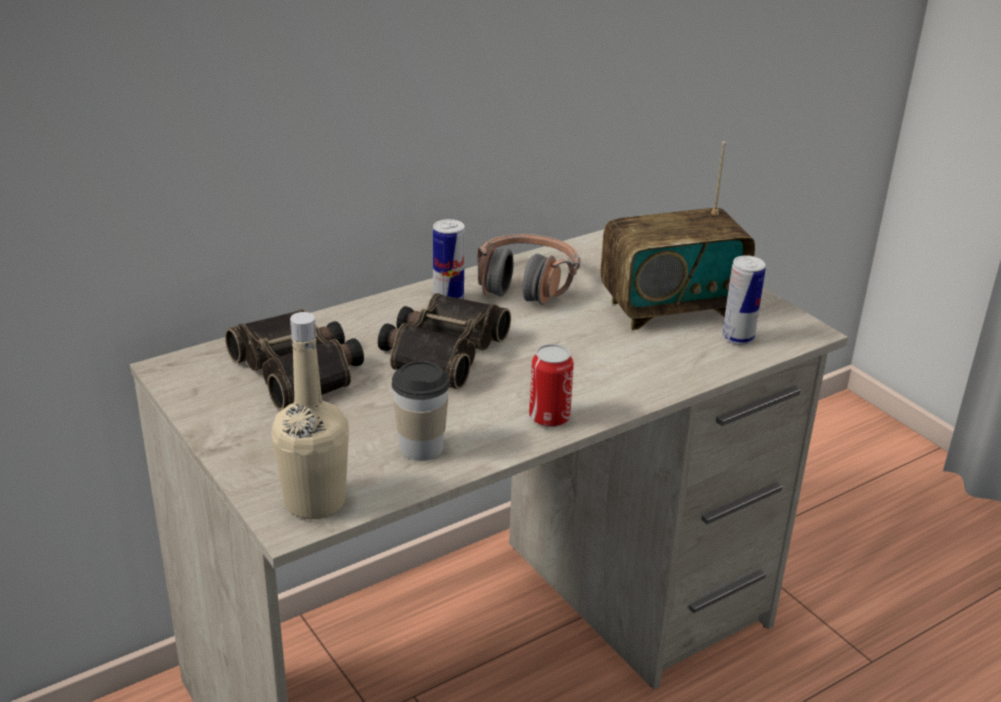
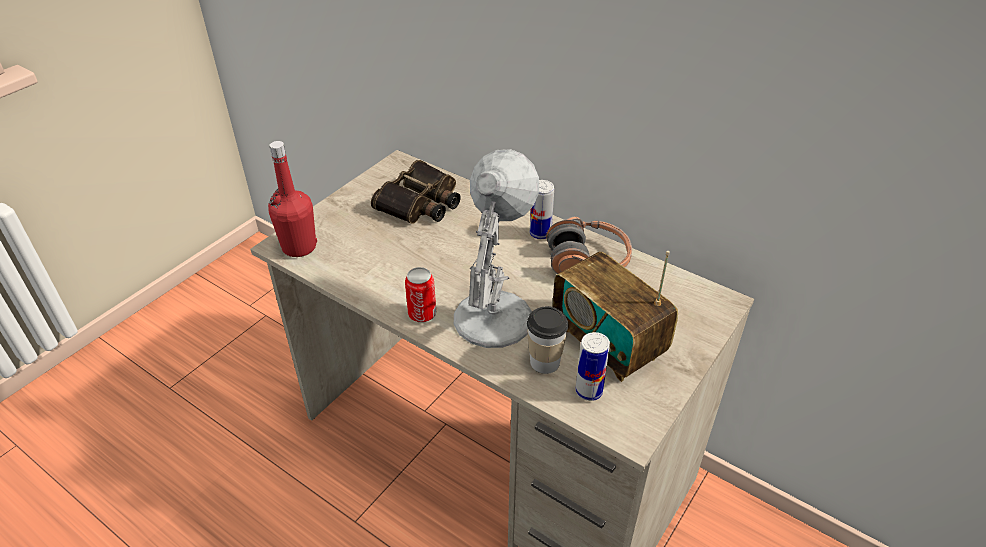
camera: 70 degrees right, 10 degrees up
(315, 502) = (299, 247): beige bottle -> red bottle
(421, 448) = (364, 270): cup -> cup (545, 362)
(441, 351) = (474, 248): binoculars -> none
(583, 366) = (494, 315): none -> white table lamp

